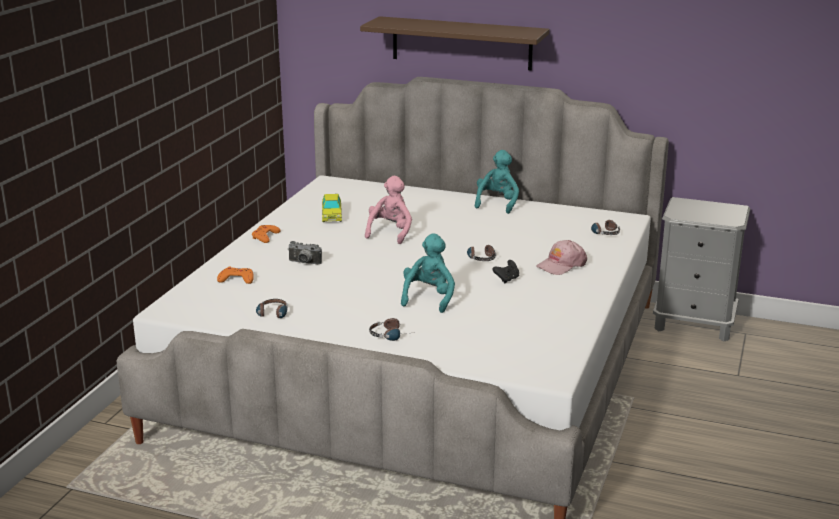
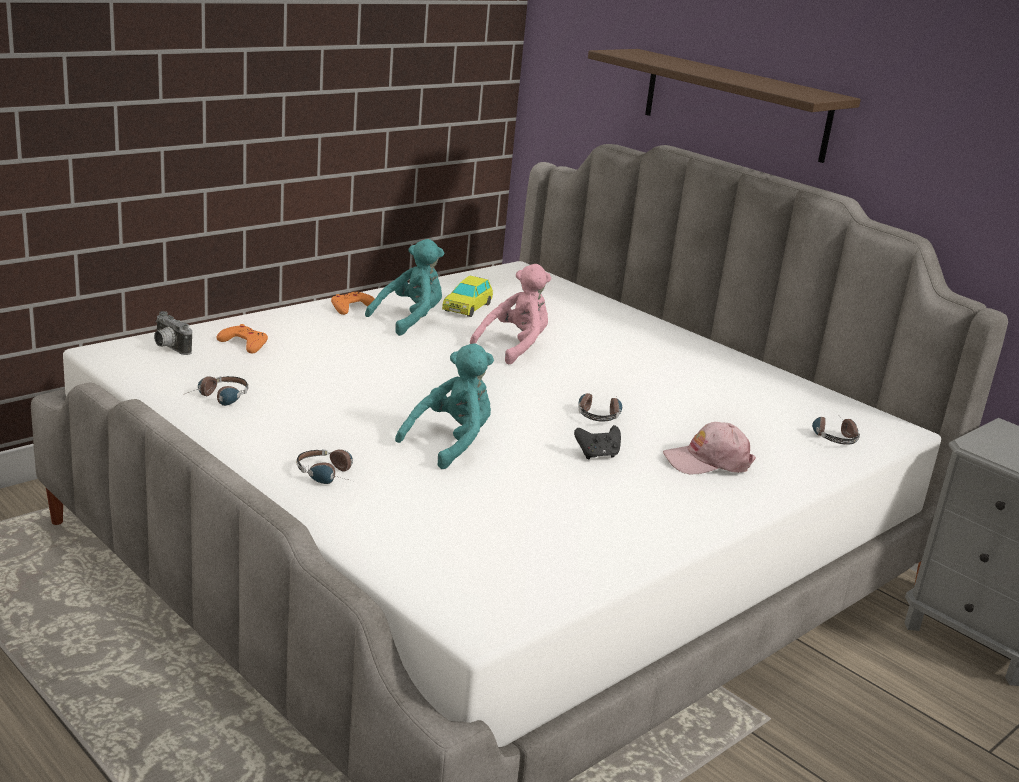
camera: 25 degrees right, 0 degrees up
(304, 263) = (352, 350): camera -> camera (168, 348)
(497, 203) = (714, 354): turquoise plush toy -> turquoise plush toy (410, 320)

